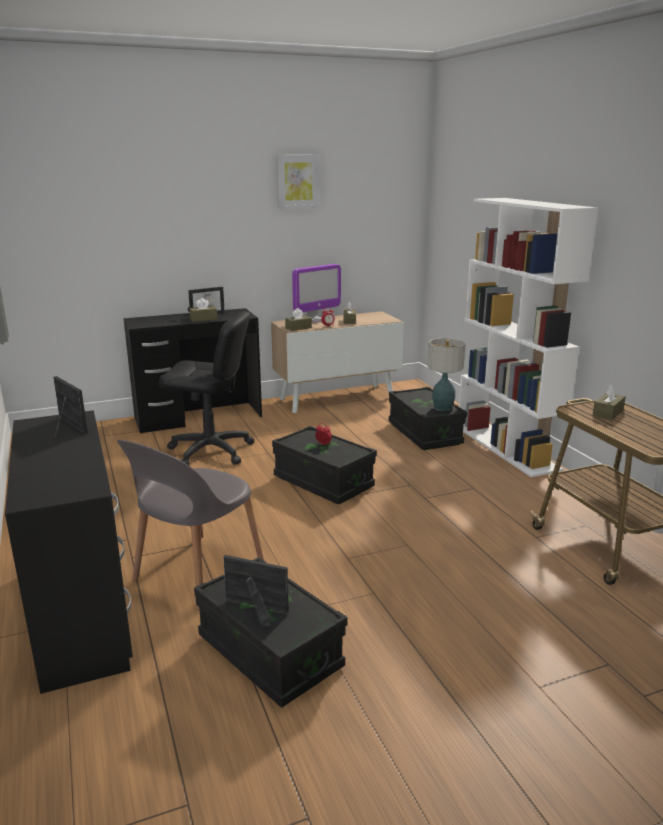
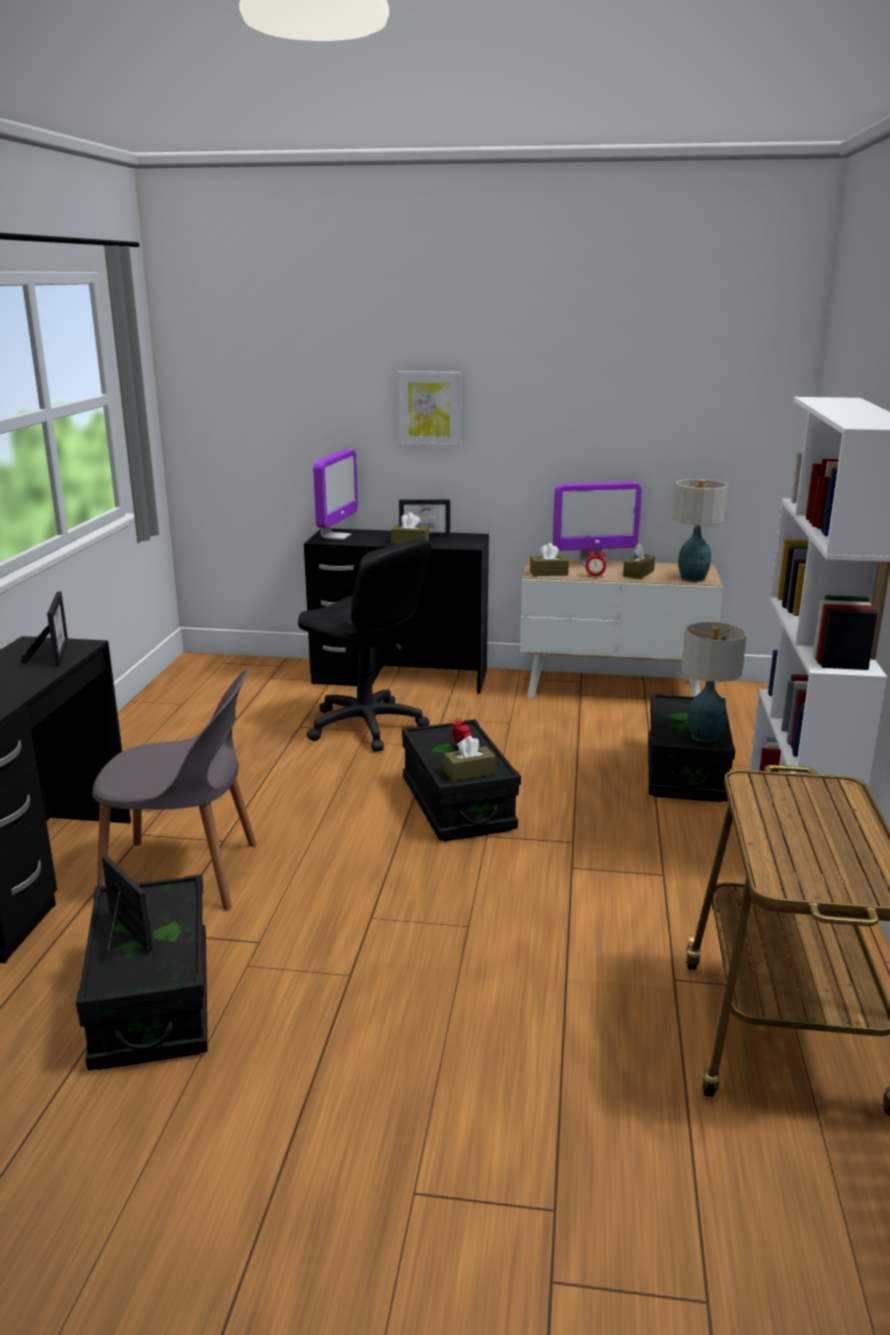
camera: 30 degrees right, 0 degrees up
(145, 322) = (336, 536): none -> monitor
(196, 571) = (186, 874): grey chair -> grey chair turned 150 degrees counterclockwise
(297, 181) = (584, 352): picture -> picture (429, 409)
(383, 320) = (693, 579): none -> table lamp
(607, 413) = (805, 802): brown tissue box -> brown tissue box (469, 772)

